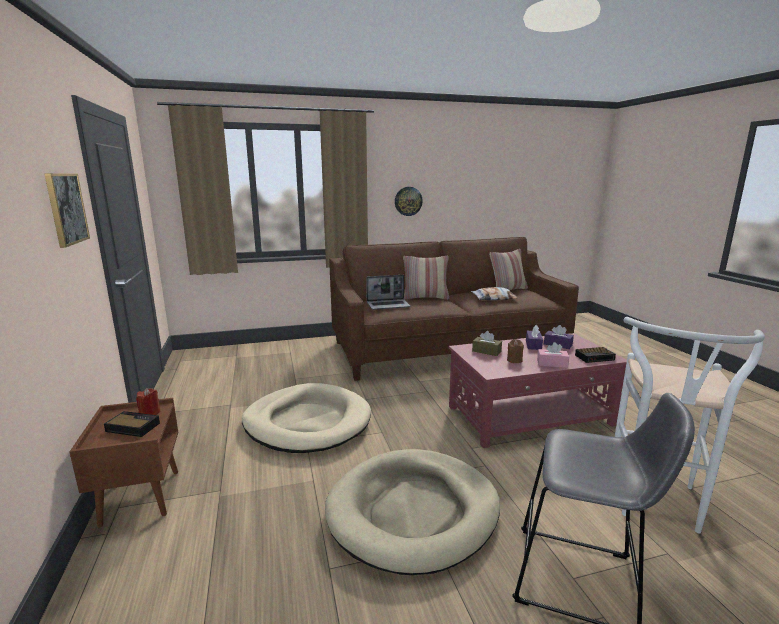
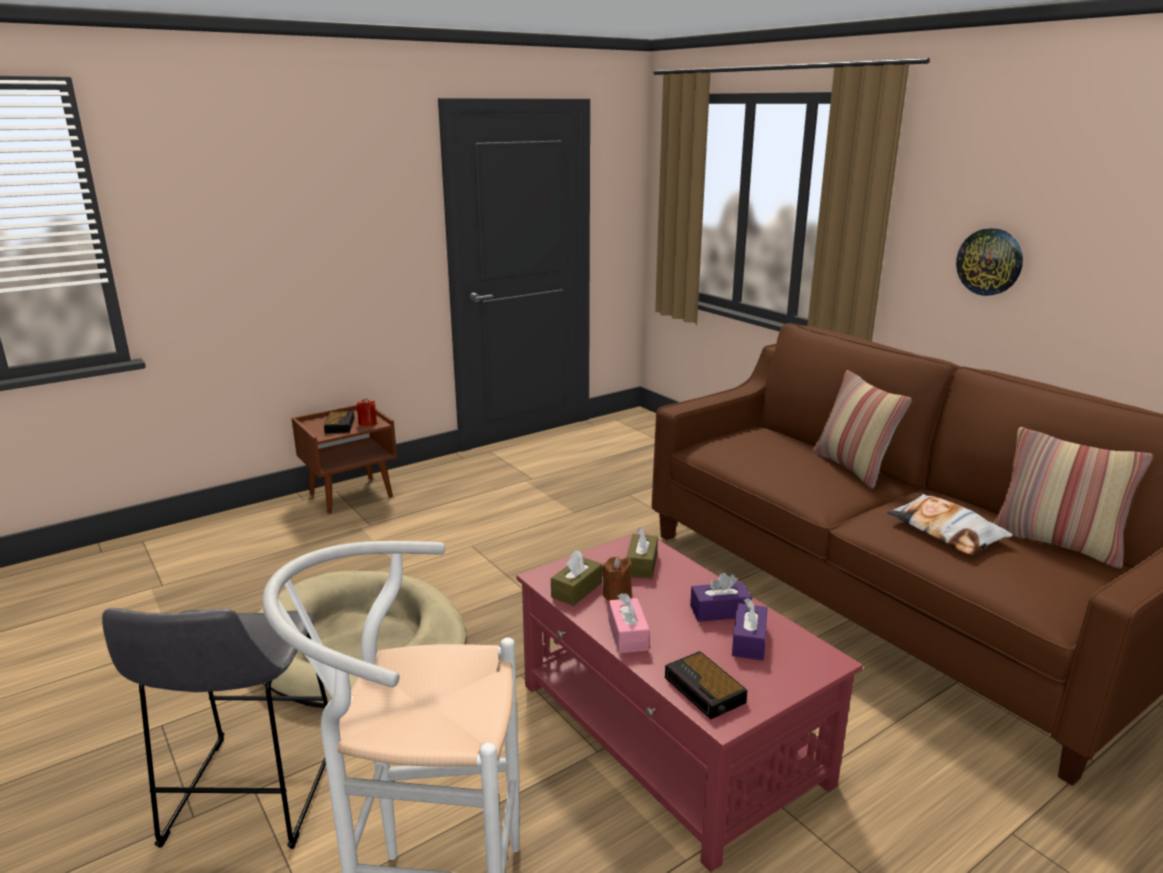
camera: 70 degrees right, 5 degrees up
(66, 208) = (374, 215): picture -> none
(307, 422) = (519, 533): beige dog bed -> none
(388, 305) = (753, 446): laptop -> none
(508, 368) = (577, 590): none -> brown tissue box

